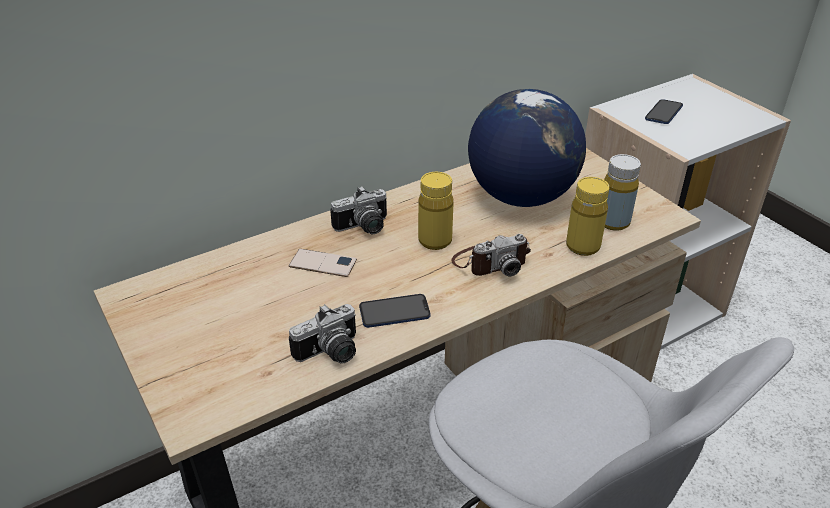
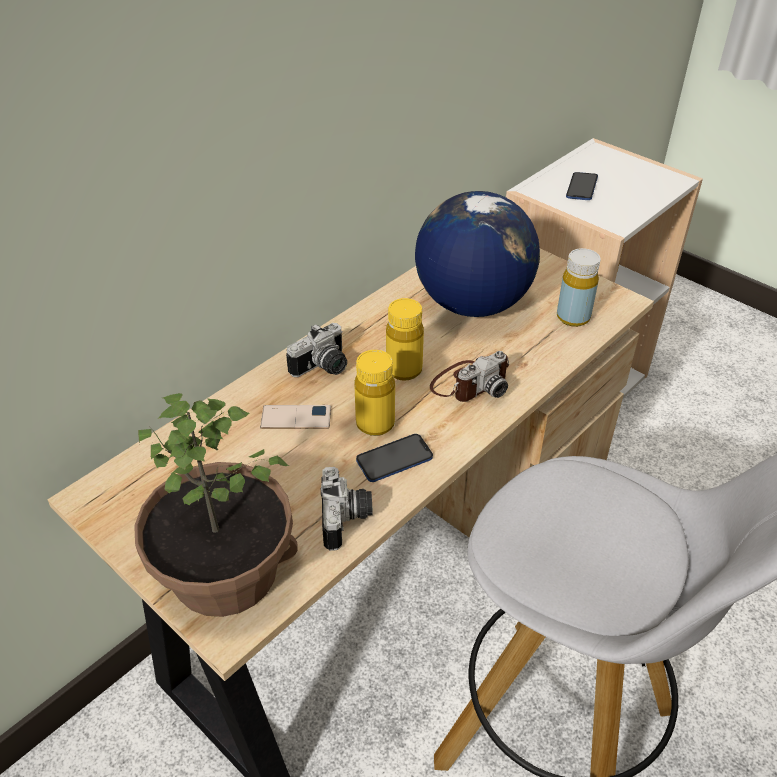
camera: 15 degrees left, 5 degrees up
(207, 376) = (224, 573): none -> potted plant
(331, 353) = (347, 519): camera -> camera turned 45 degrees counterclockwise
(582, 246) = (553, 350): yellow bottle -> yellow bottle (375, 423)

